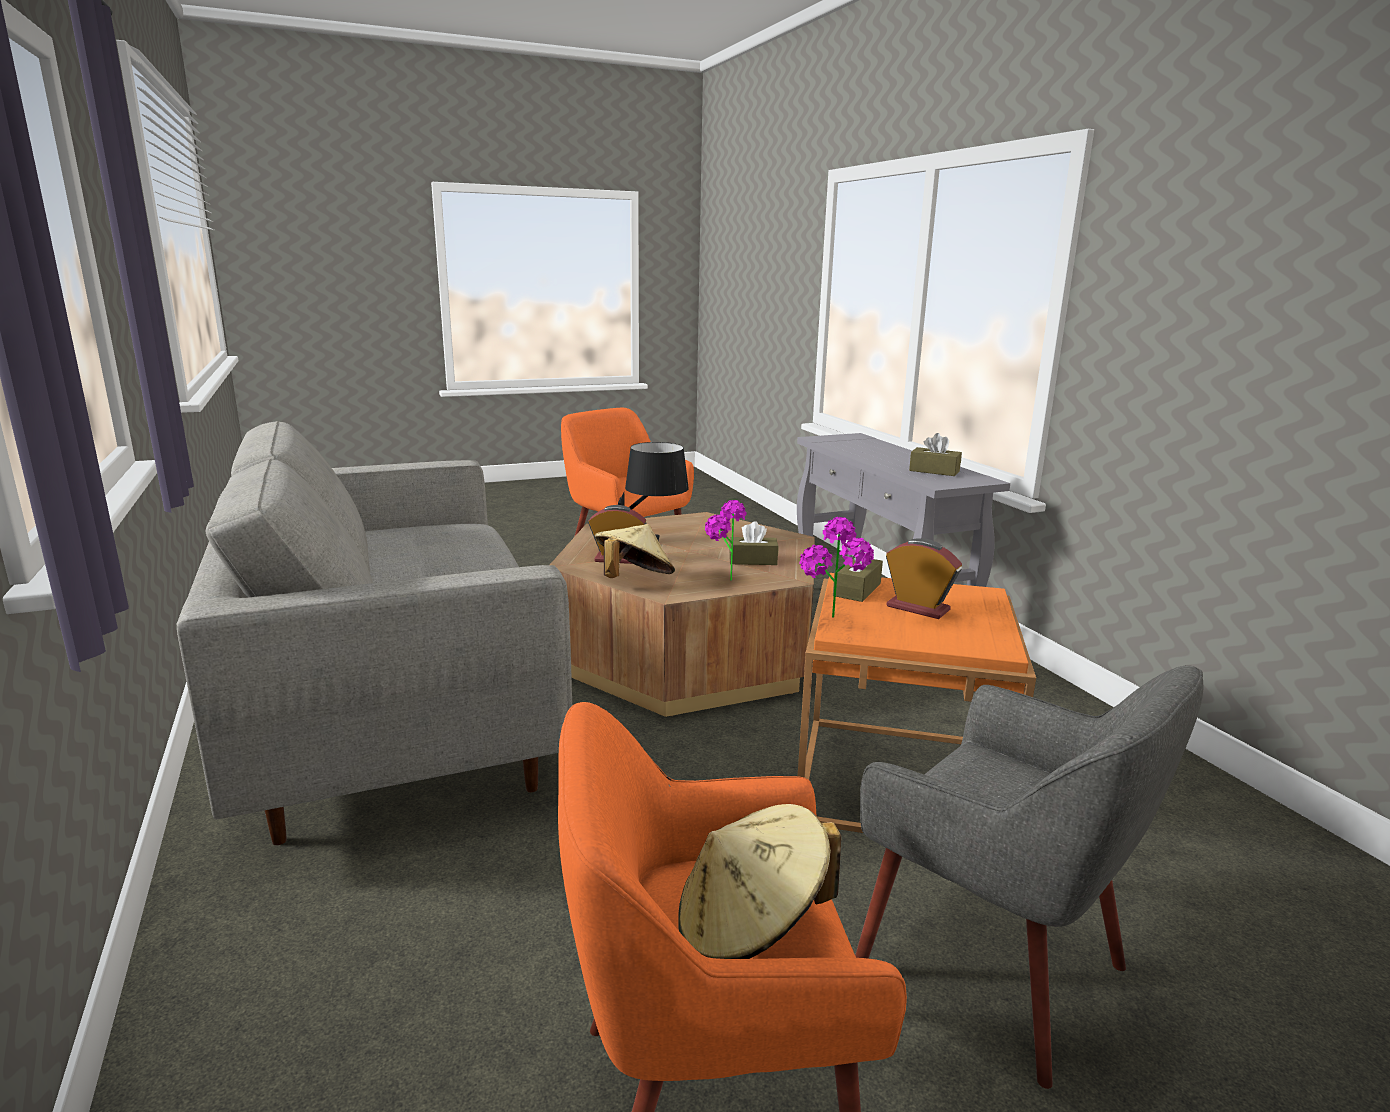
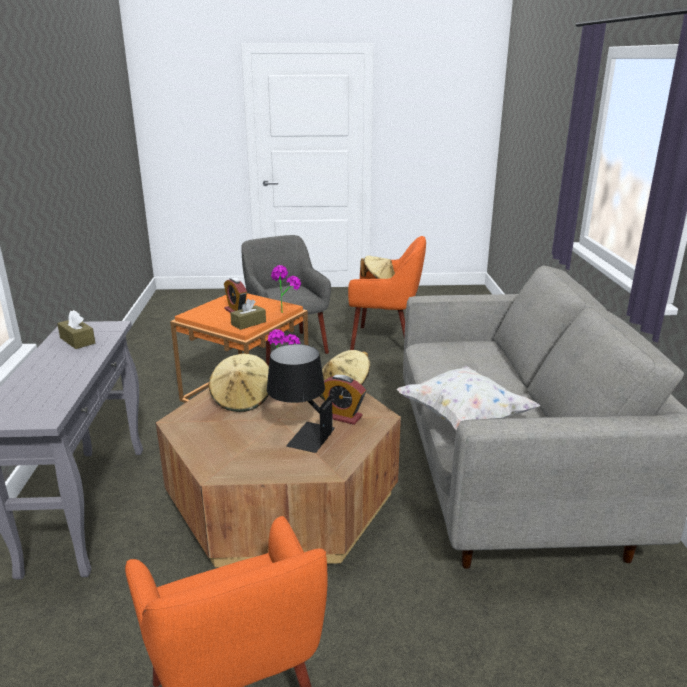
camera: 160 degrees left, 5 degrees up
(469, 544) = (463, 418): none -> white pillow
(753, 560) = (242, 399): brown tissue box -> beige hat

